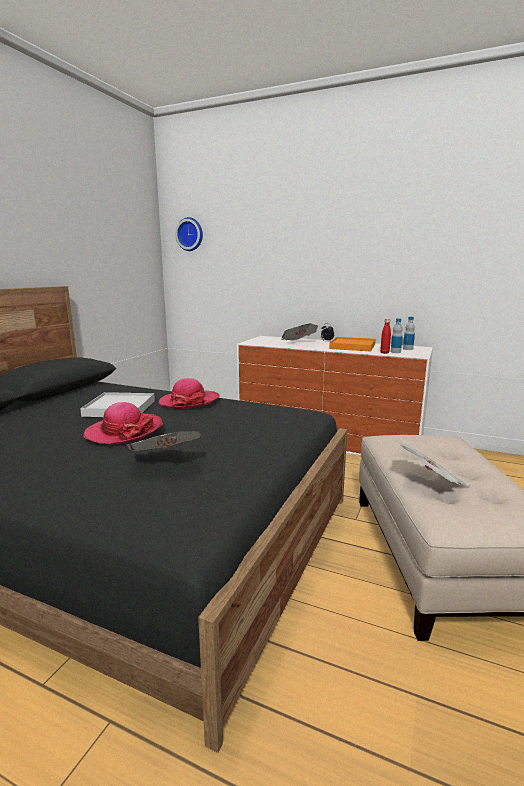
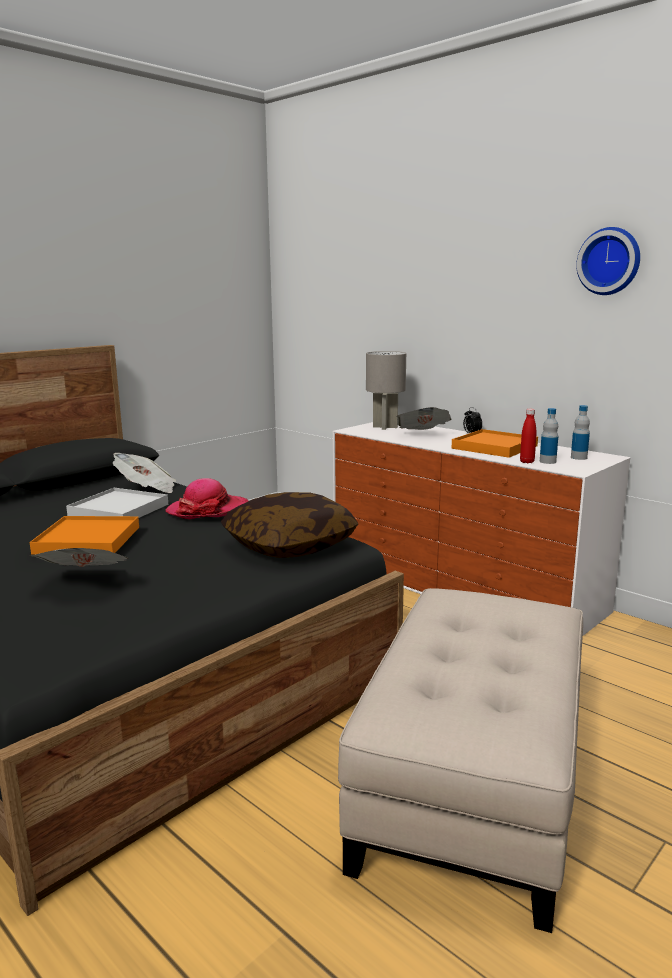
camera: 20 degrees right, 0 degrees up
(124, 431) = (87, 540): hat -> orange tray
(190, 234) = (304, 267): wall clock -> wall clock (610, 261)
(267, 340) = (384, 427): none -> grey table lamp
(277, 417) = (290, 545): none -> pillow
(431, 482) = (430, 664): newspaper -> newspaper (147, 489)

